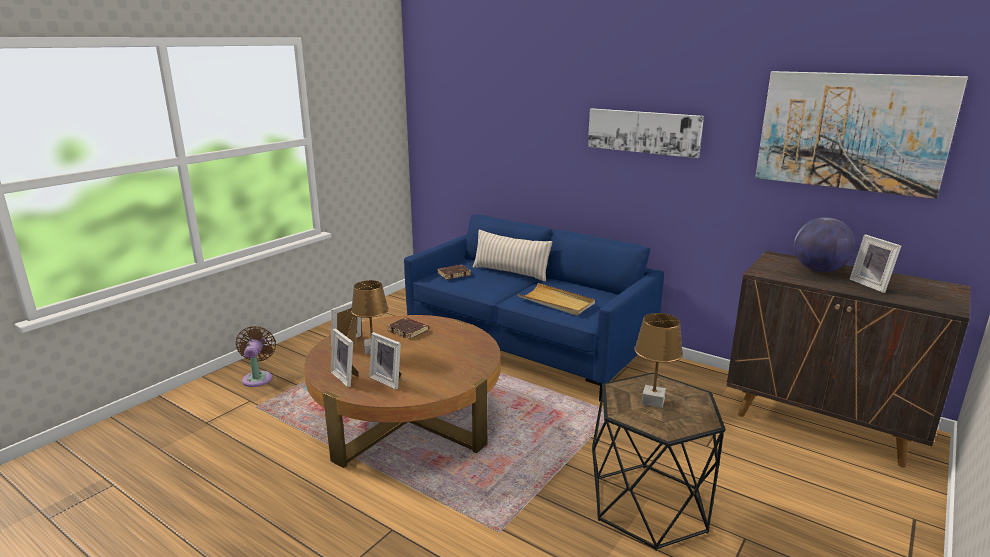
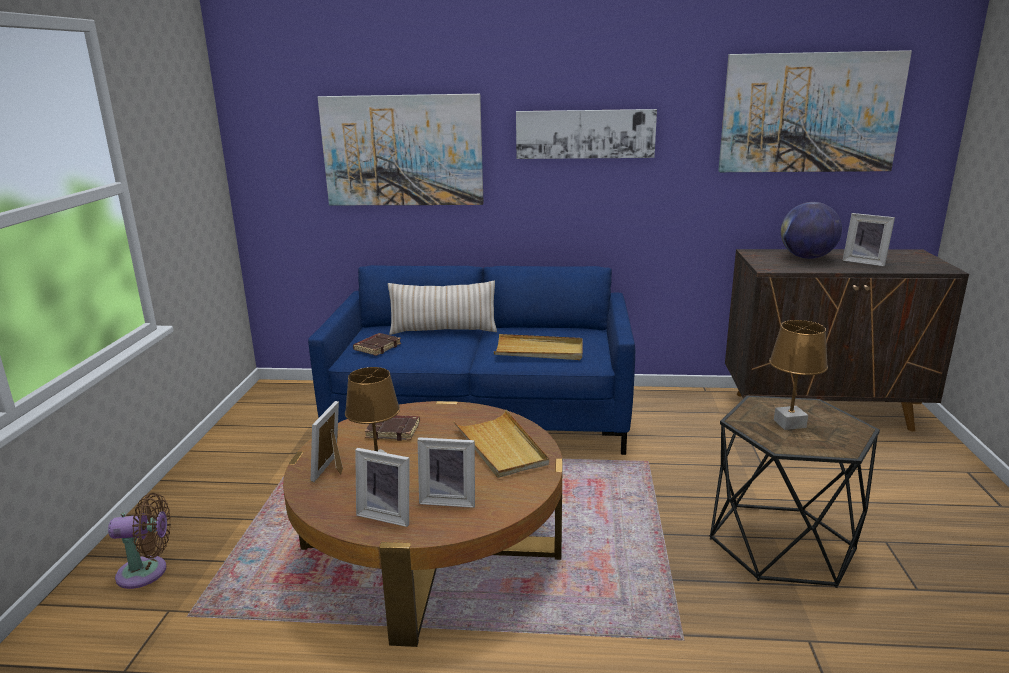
camera: 30 degrees left, 0 degrees up
(258, 377) = (147, 572): brown fan -> brown fan turned 120 degrees clockwise
(458, 359) = (501, 447): none -> beige tray
(512, 131) = (402, 150): none -> picture

